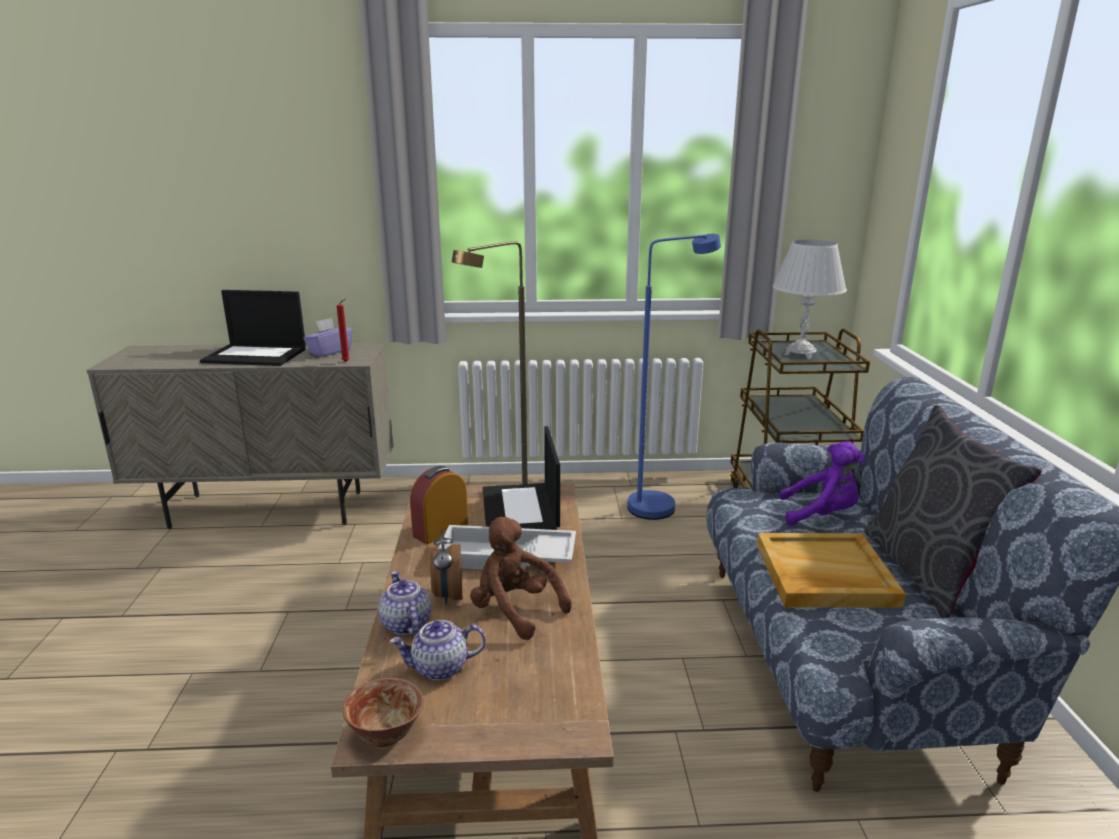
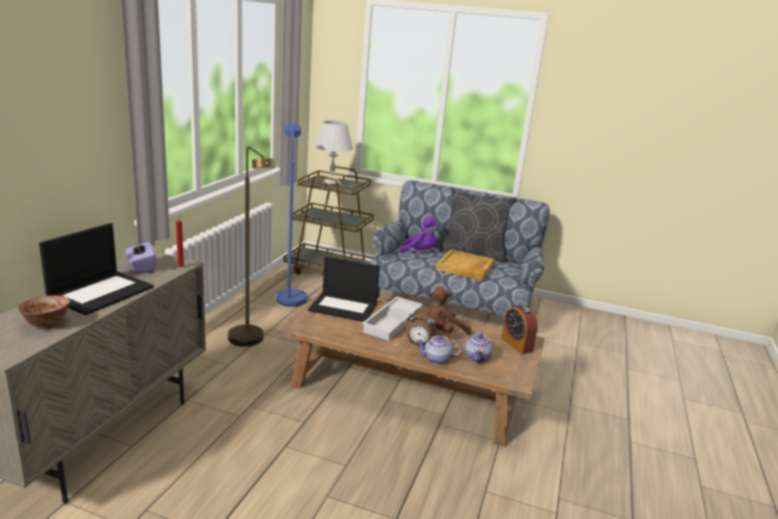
camera: 70 degrees left, 0 degrees up
(385, 734) = (516, 378): bowl -> bowl (46, 324)
(440, 530) = (346, 332): alarm clock -> alarm clock (516, 344)
(821, 515) = (420, 251): purple plush toy -> purple plush toy turned 75 degrees clockwise

